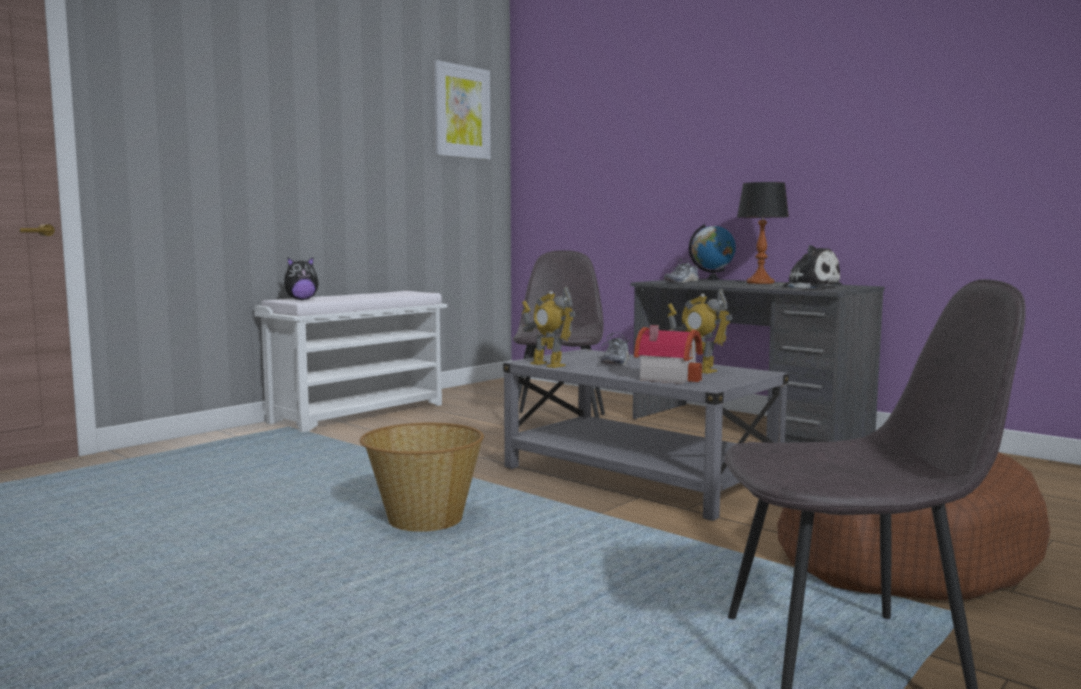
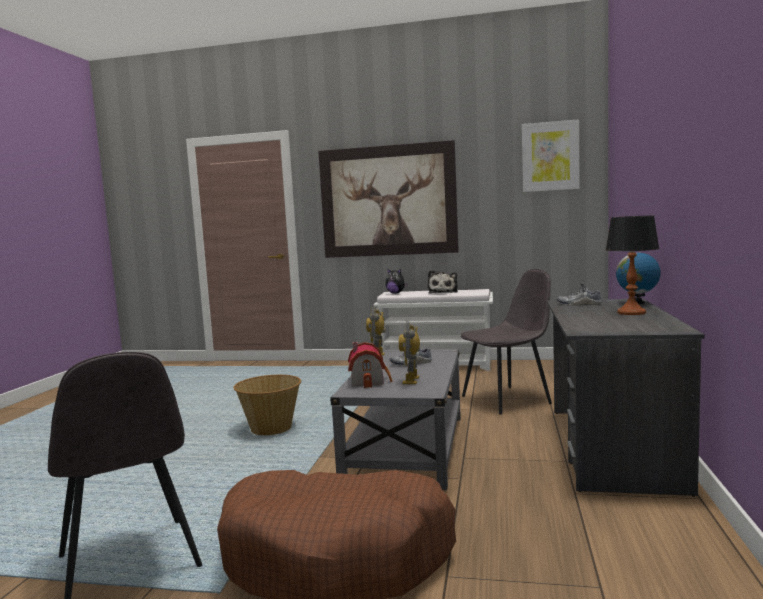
camera: 60 degrees right, 0 degrees up
(261, 141) = (388, 201): none -> picture
(808, 287) = (609, 325): plush toy -> plush toy (443, 292)

